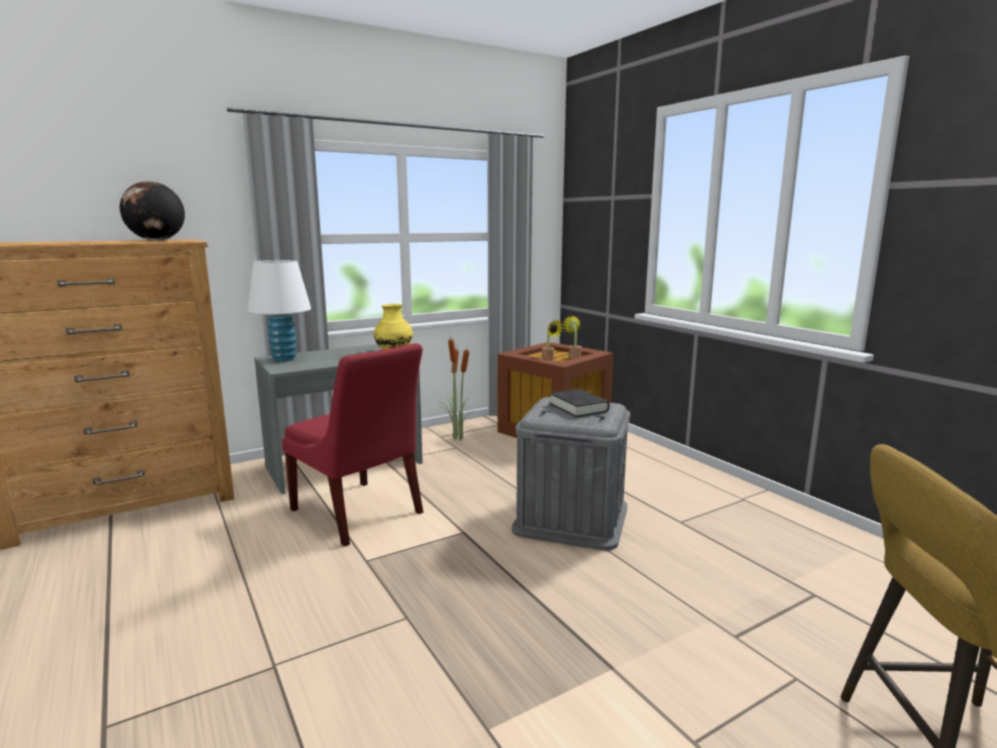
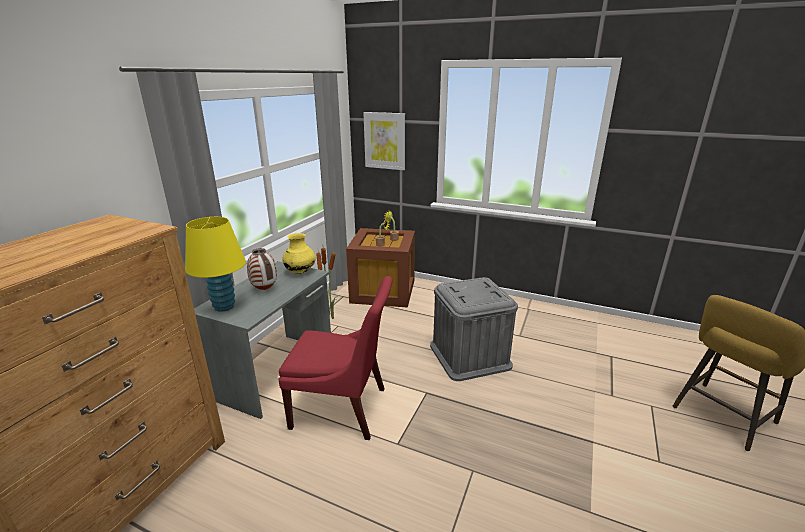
camera: 35 degrees left, 10 degrees up
(156, 240) = (101, 232): globe -> none
(284, 359) = (224, 307): white table lamp -> yellow table lamp
(338, 356) = (265, 289): none -> vase
(578, 407) = (473, 288): black book -> none
(594, 226) = (385, 141): none -> picture

